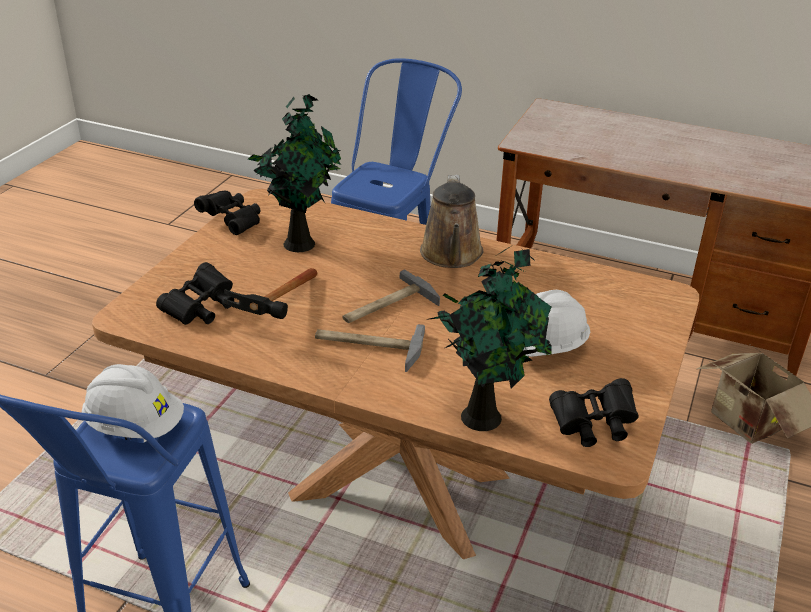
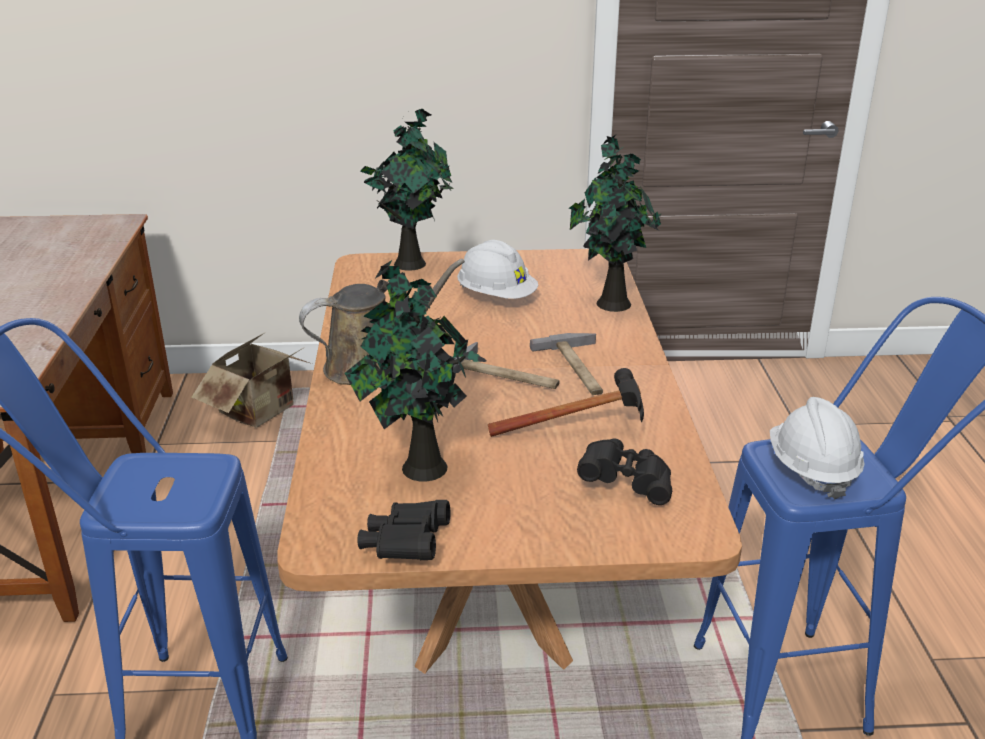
camera: 115 degrees left, 5 degrees down
(593, 425) = (574, 268): black binoculars -> none
(658, 322) = (411, 262): none -> potted plant

